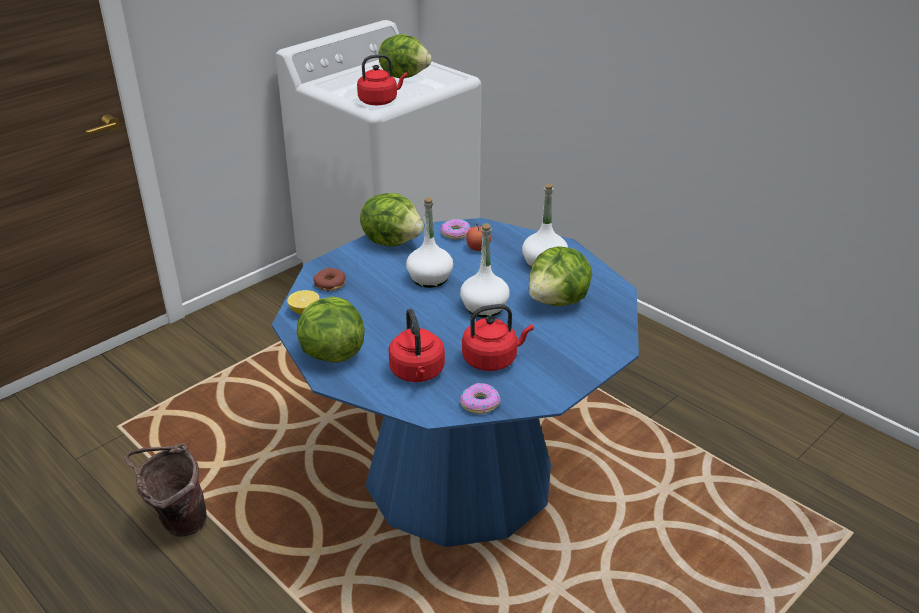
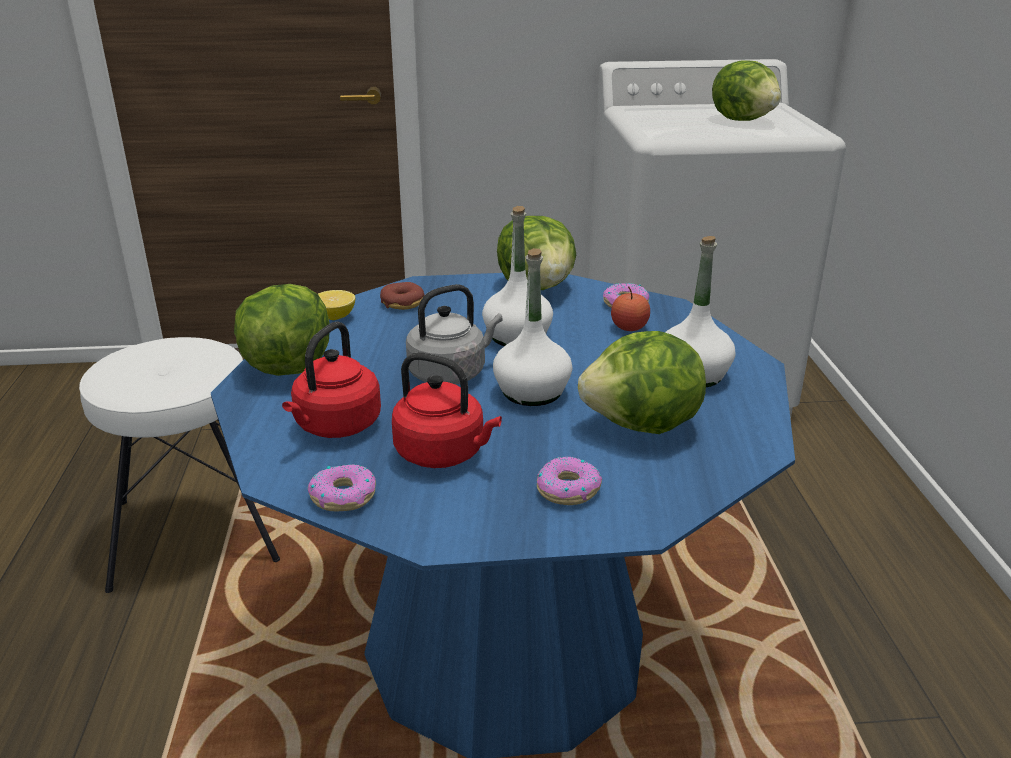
camera: 40 degrees right, 5 degrees down
(177, 523) = (196, 530): brown bucket -> white stool
(380, 101) = (671, 133): red kettle -> none
(428, 316) = (451, 373): none -> grey kettle
(569, 348) = (567, 489): none -> donut

